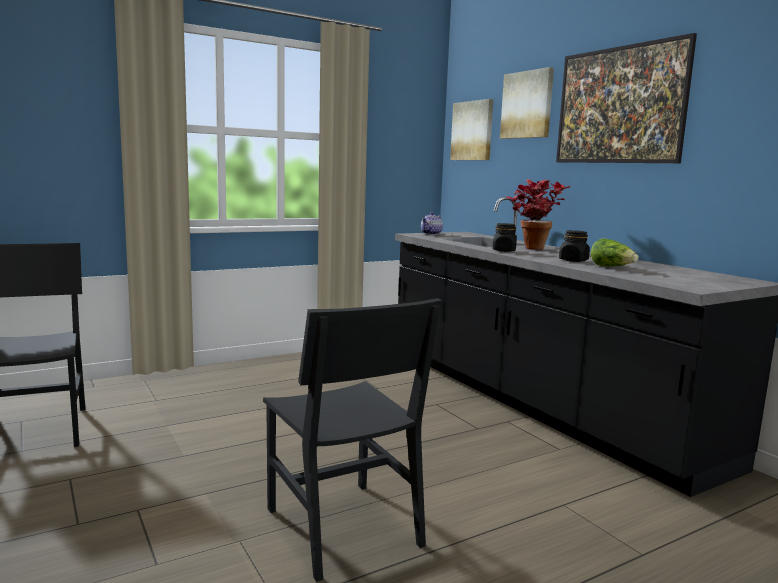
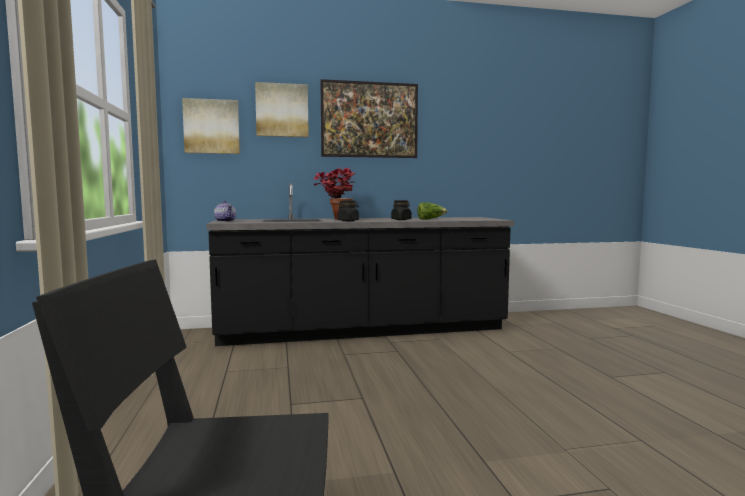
camera: 70 degrees left, 5 degrees down
(342, 527) = (539, 410): black chair -> none

